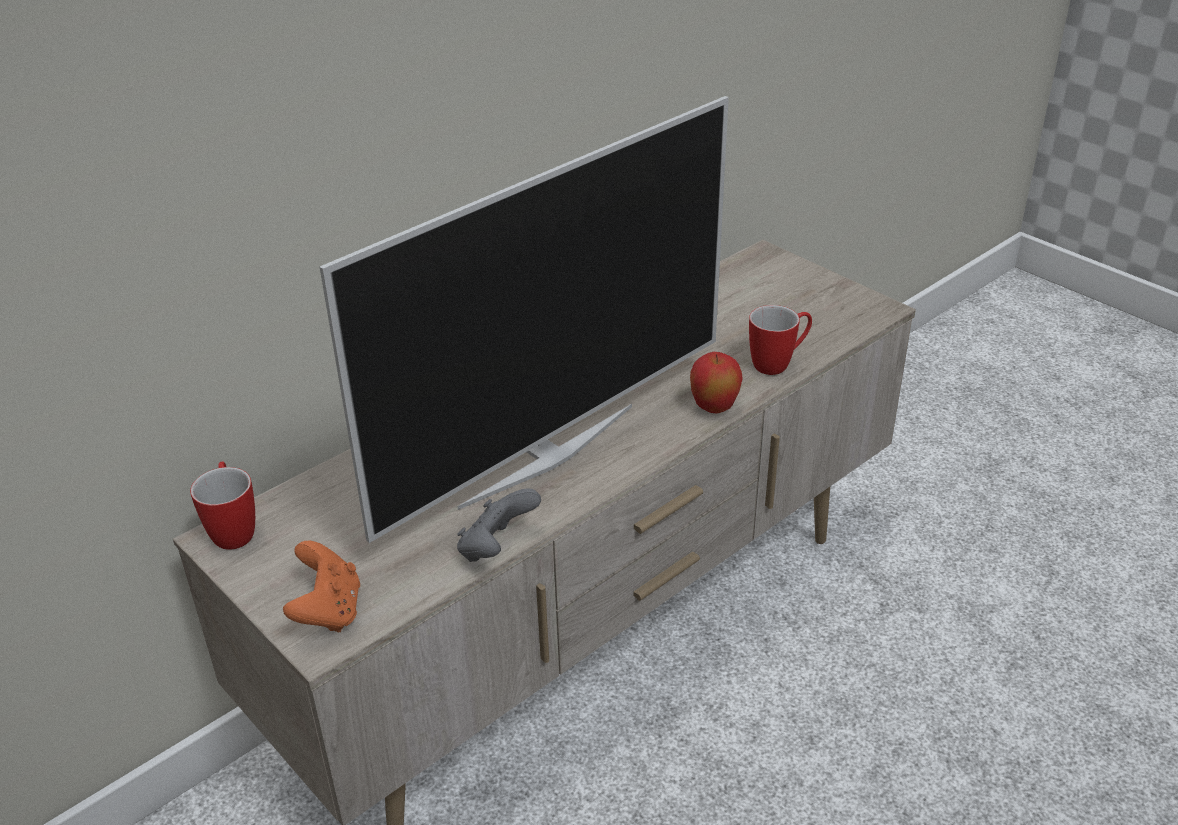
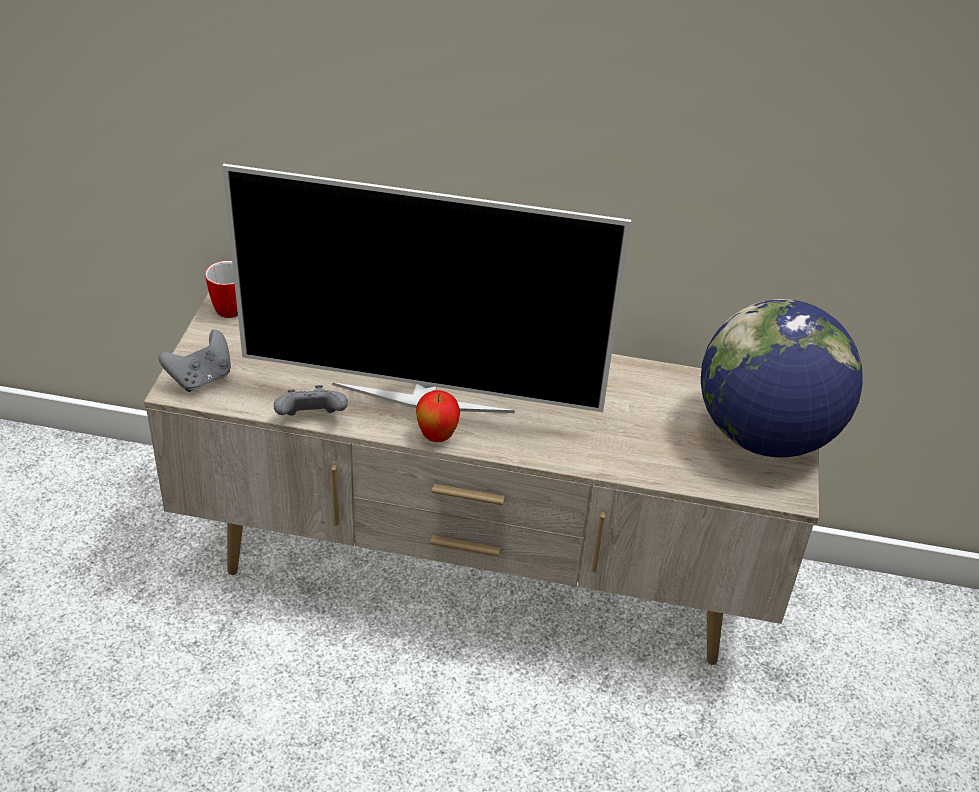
camera: 50 degrees right, 5 degrees up
(328, 611) = (201, 378): orange game controller -> grey game controller
(714, 409) = (554, 455): apple -> apple (437, 436)
(778, 363) = (648, 466): mug -> none
(797, 289) = (765, 436): none -> globe

